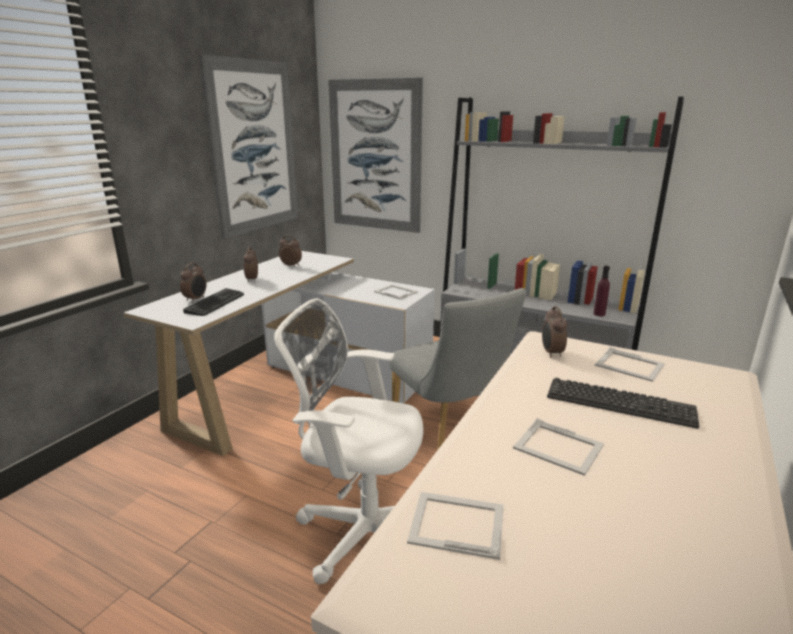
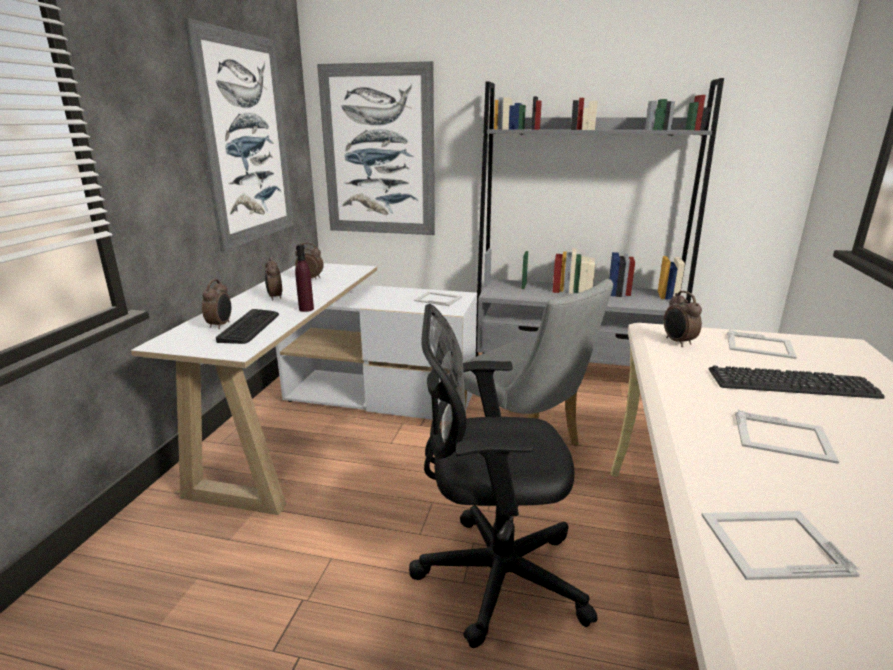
camera: 15 degrees left, 0 degrees up
(363, 533) = (492, 576): white office chair -> black office chair
(599, 314) = (647, 304): purple bottle -> purple bottle (306, 309)

